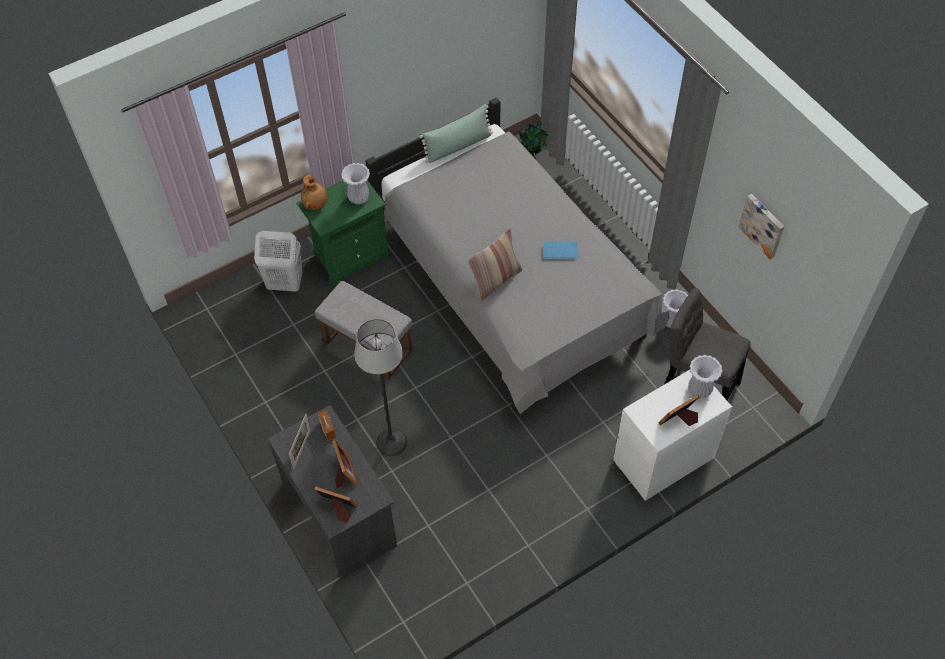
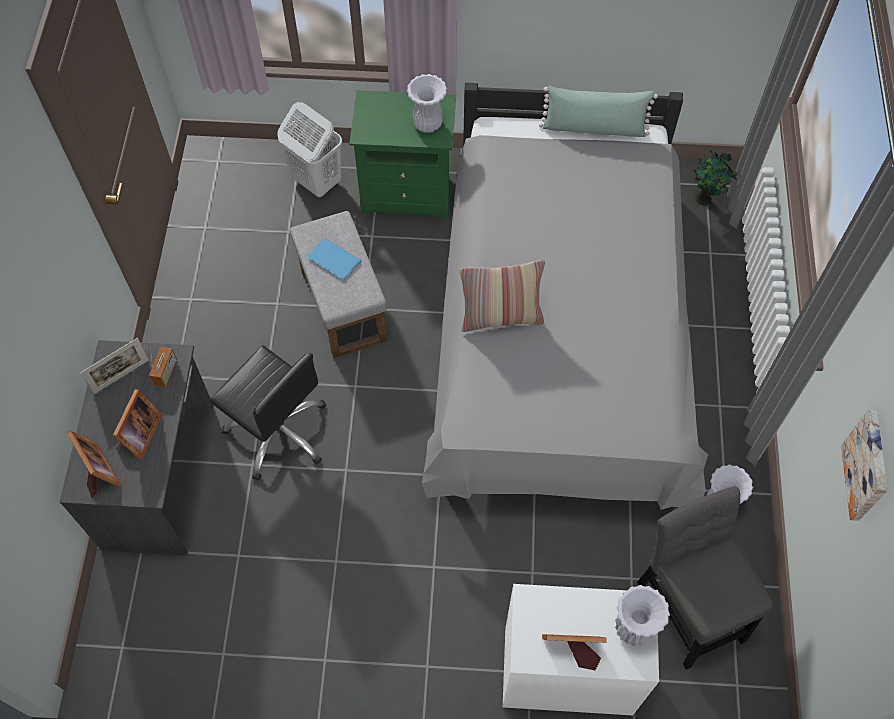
camera: 35 degrees right, 5 degrees up
(316, 204) = (375, 104): brown vase -> none
(391, 442) = (278, 432): floor lamp -> black office chair
(561, 252) = (610, 330): blue book -> blue book (334, 261)

